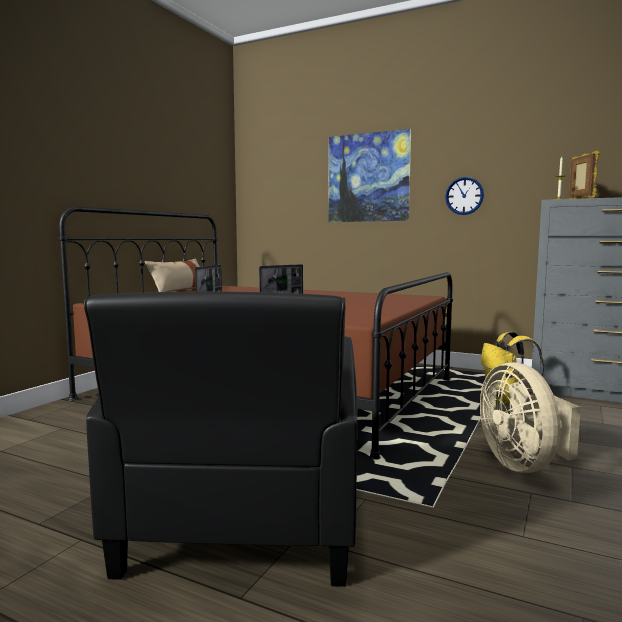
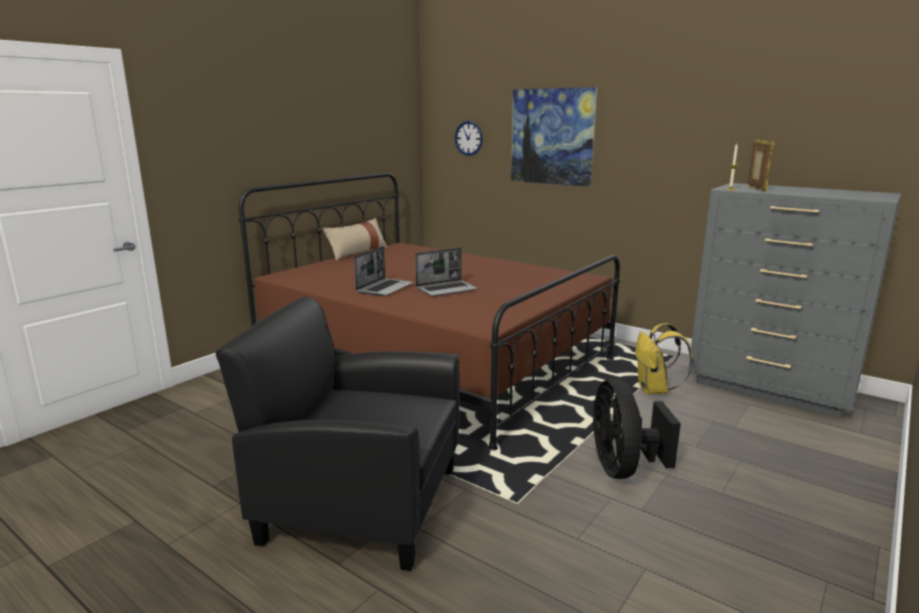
camera: 10 degrees right, 10 degrees up
(243, 524) = (360, 503): black armchair -> black armchair turned 90 degrees clockwise
(464, 196) = (648, 165): wall clock -> wall clock (468, 138)
(523, 464) = (623, 468): beige fan -> black fan

